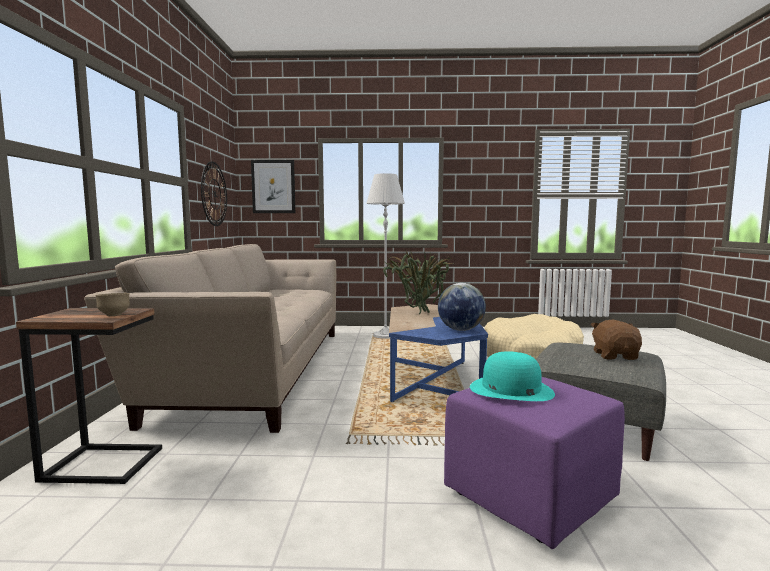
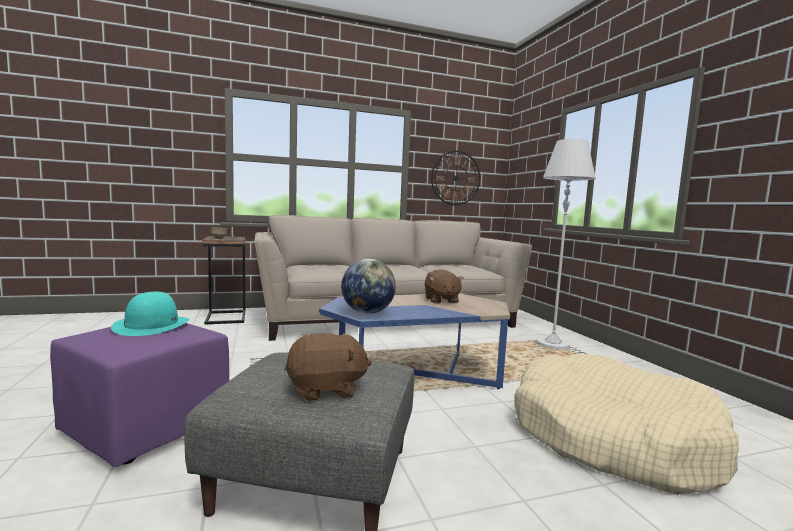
camera: 70 degrees right, 0 degrees up
(273, 187) = (526, 168): picture -> none
(418, 313) = (441, 300): potted plant -> brown plush toy

